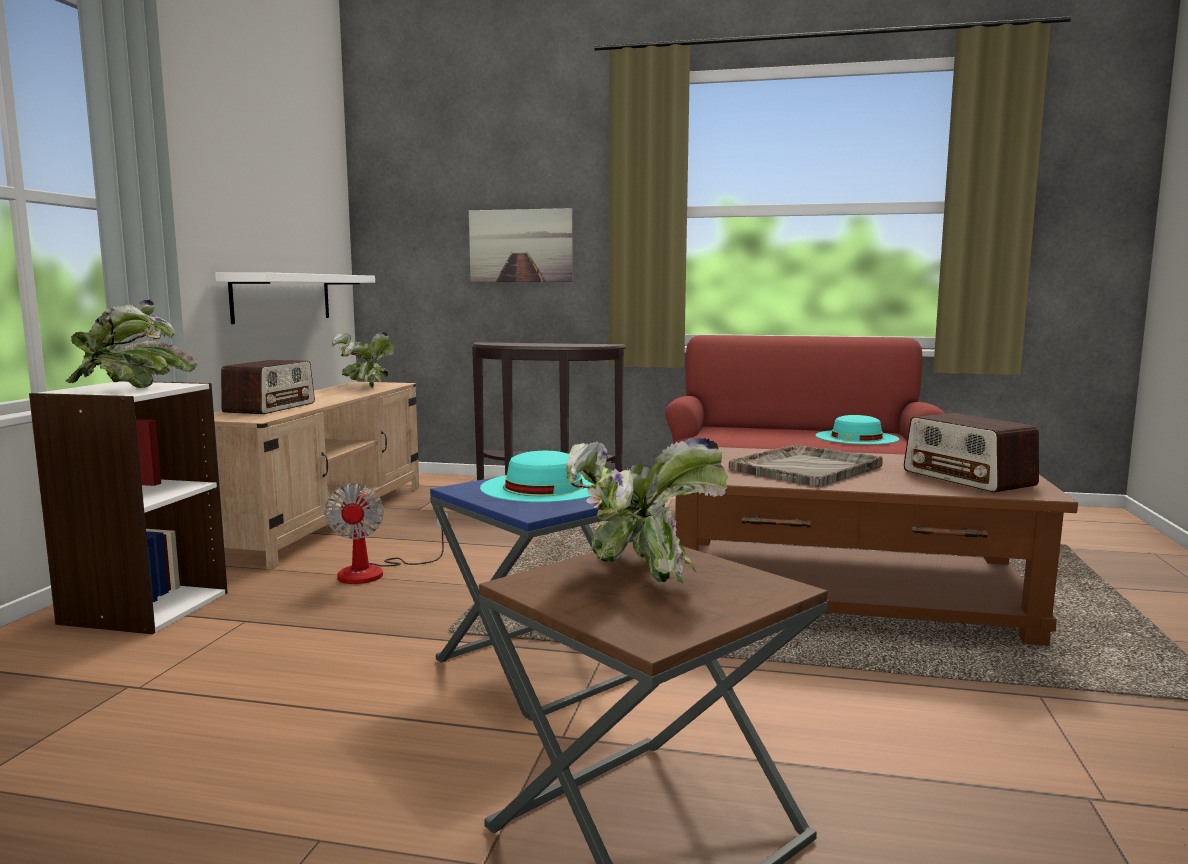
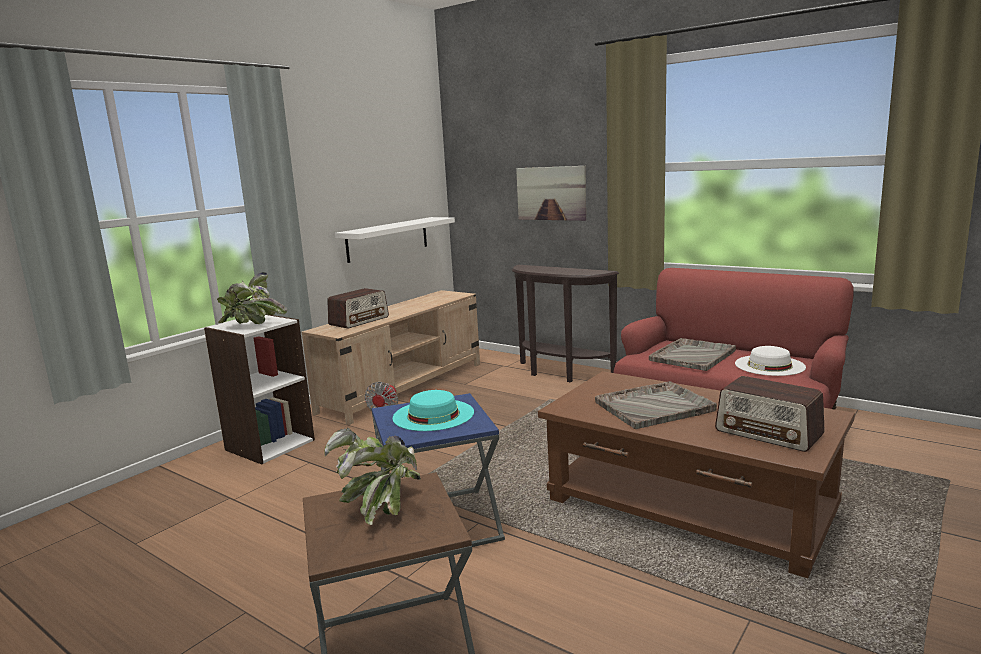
camera: 25 degrees right, 5 degrees up
(366, 387) = (439, 298): potted plant -> none
(761, 434) = (693, 355): none -> grey tray
(856, 437) = (769, 365): turquoise hat -> white hat
(968, 478) = (769, 433): radio -> radio turned 45 degrees counterclockwise

